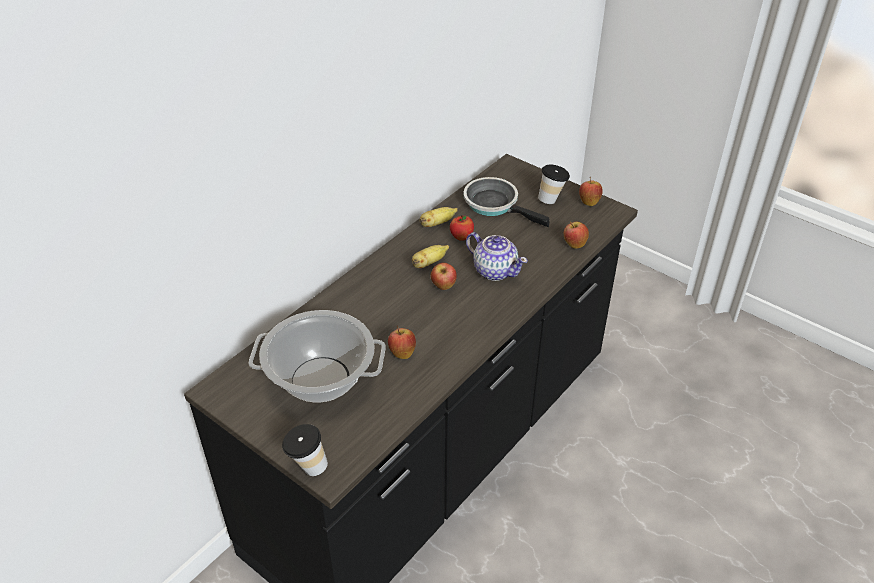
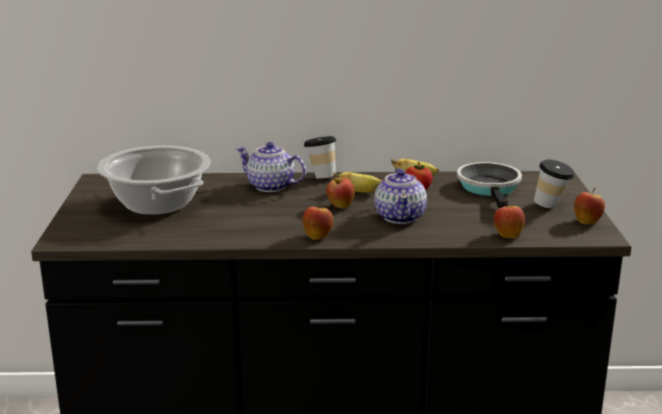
camera: 50 degrees right, 20 degrees down
(307, 468) = (57, 231): cup -> cup (320, 176)
(363, 299) = (271, 186): none -> teapot
(402, 353) = (232, 219): apple -> apple (317, 236)

